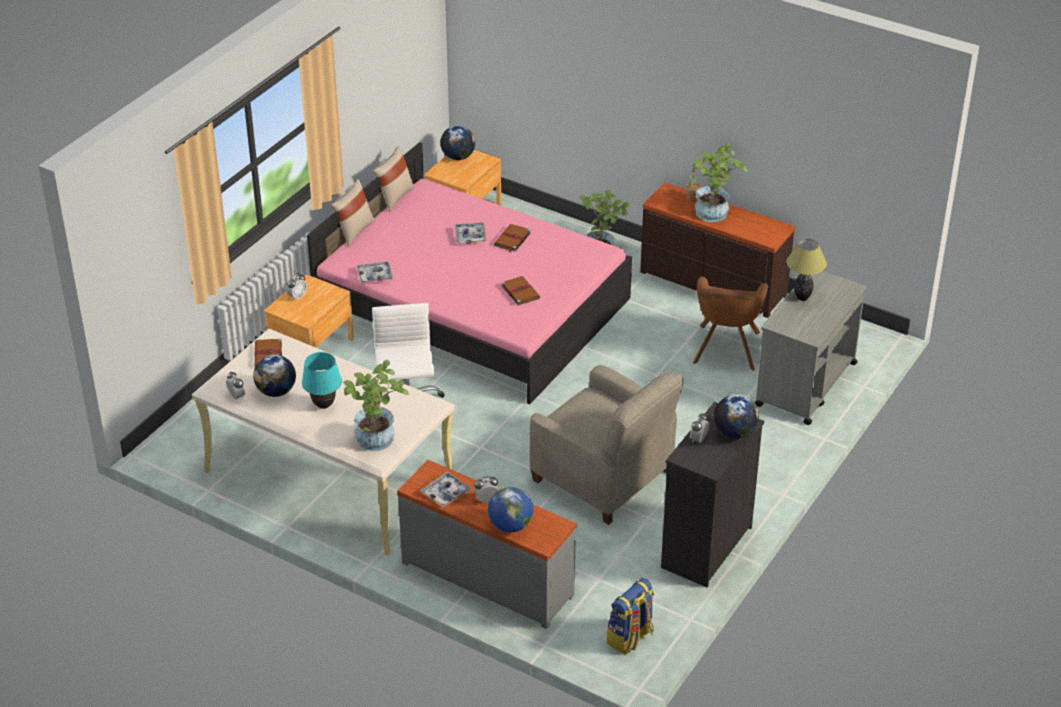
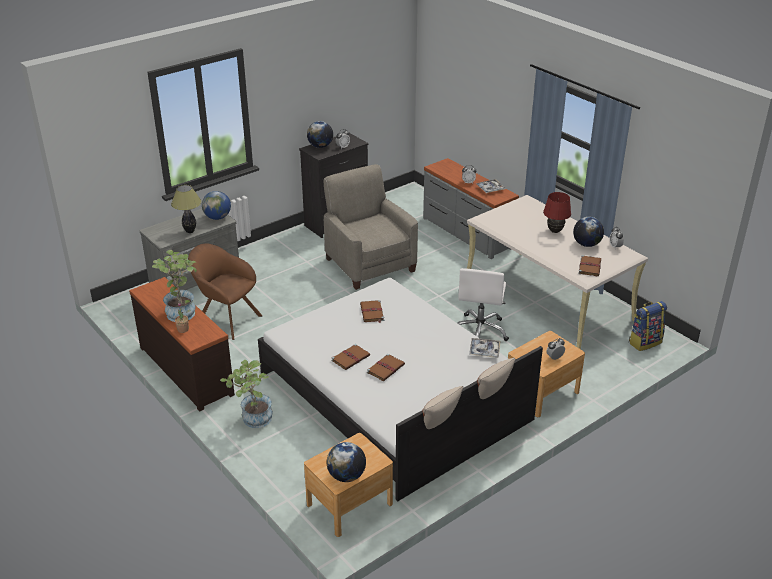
camera: 160 degrees left, 5 degrees down
(323, 405) = (555, 231): turquoise table lamp -> red table lamp
(377, 442) = (525, 207): potted plant -> none
(470, 236) = (386, 368): tray -> brown book
(472, 307) = (394, 396): pink bed -> white bed
(510, 526) = (460, 171): globe -> globe (217, 217)
(630, 638) = (404, 198): backpack -> backpack (644, 342)
(726, 350) = (226, 319): brown armchair -> brown armchair turned 90 degrees counterclockwise

